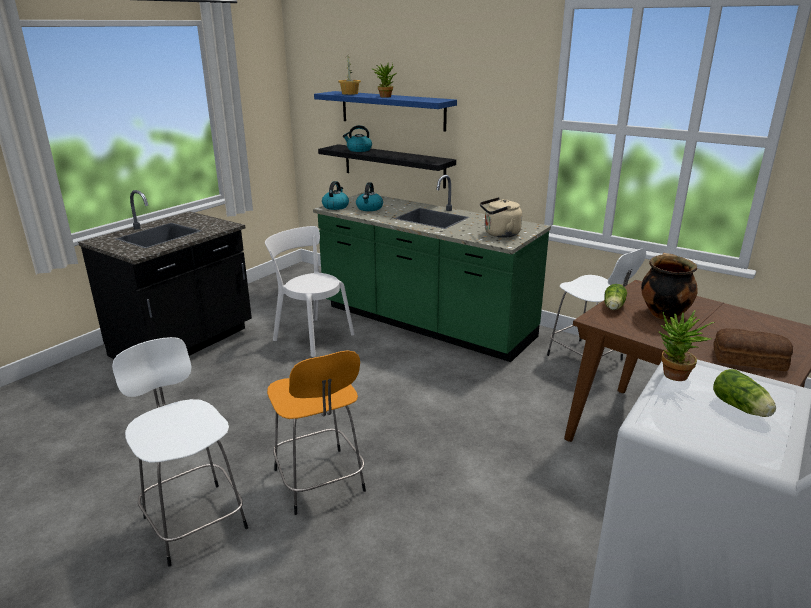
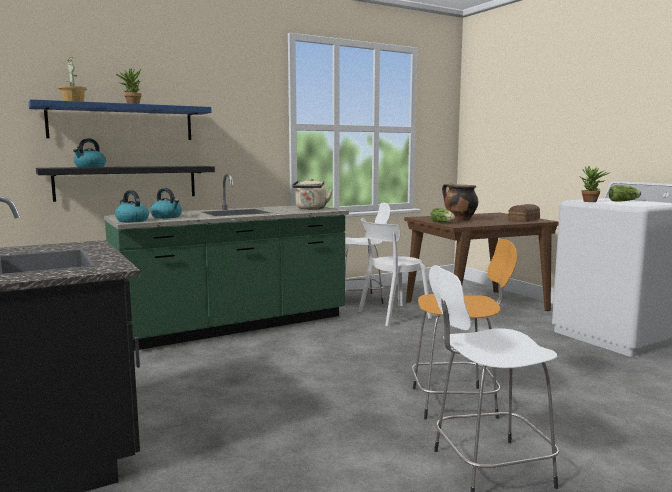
camera: 65 degrees left, 15 degrees down
(311, 336) = (178, 370): white chair -> white chair (391, 315)

